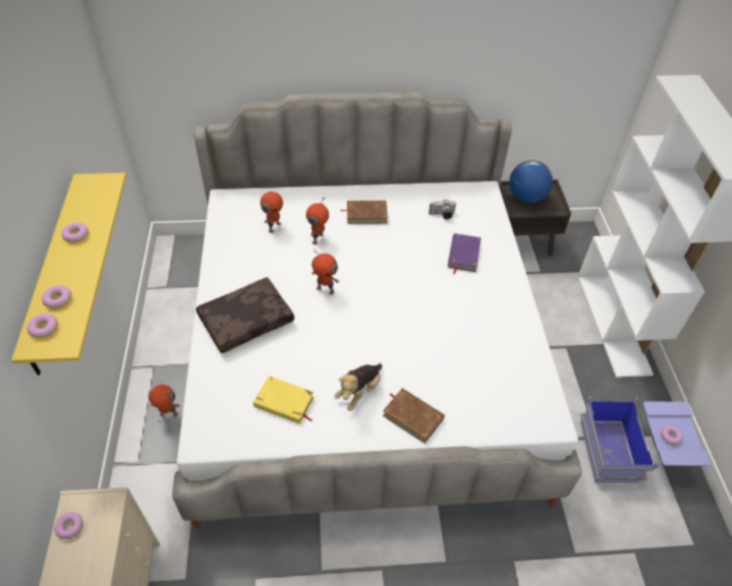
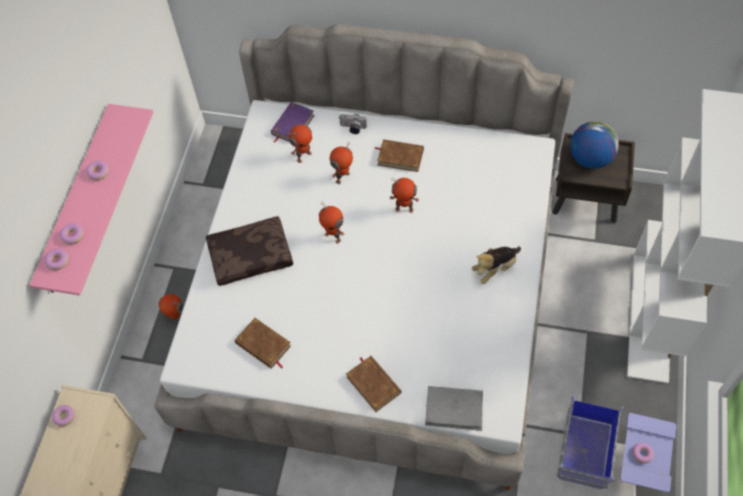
camera: 20 degrees right, 10 degrees up
(54, 273) = (77, 201): yellow shelf -> pink shelf
(284, 402) = (263, 345): yellow book -> brown book
(359, 391) = (333, 349): plush toy -> plush toy (495, 268)
(385, 254) = (404, 208): none -> toy robot
(442, 215) = (478, 172): camera -> camera (352, 128)
(463, 255) = (483, 224): purple book -> purple book (292, 125)
(502, 422) = (454, 409): none -> grey book

